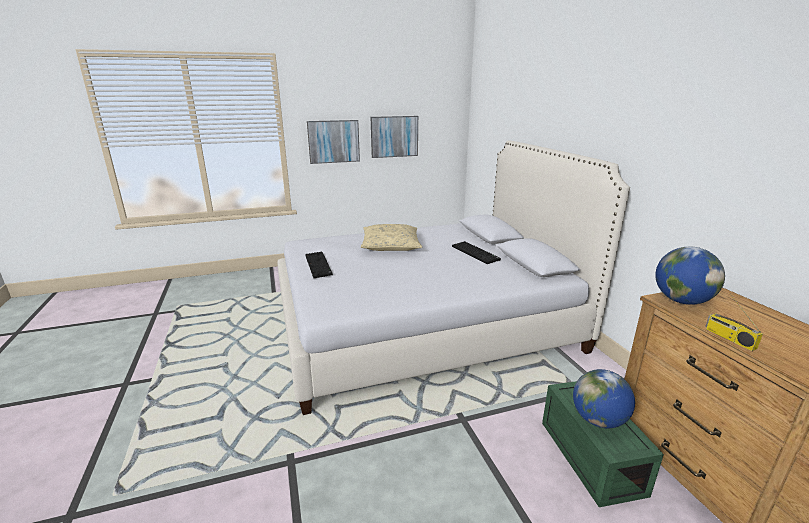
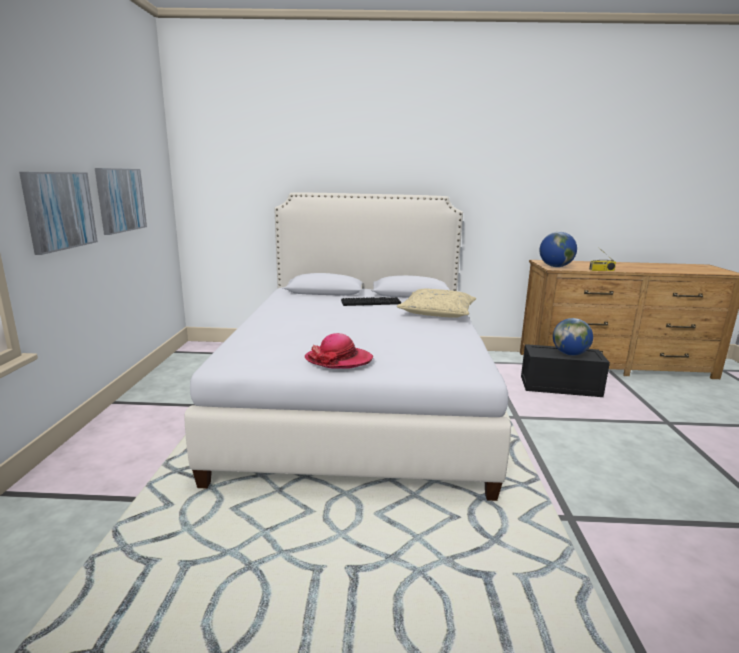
camera: 70 degrees left, 5 degrees down
(319, 265) = (338, 360): keyboard -> hat
(390, 245) = (310, 323): beige pillow -> beige pillow (437, 312)
(588, 455) = (559, 386): green storage box -> black storage box

